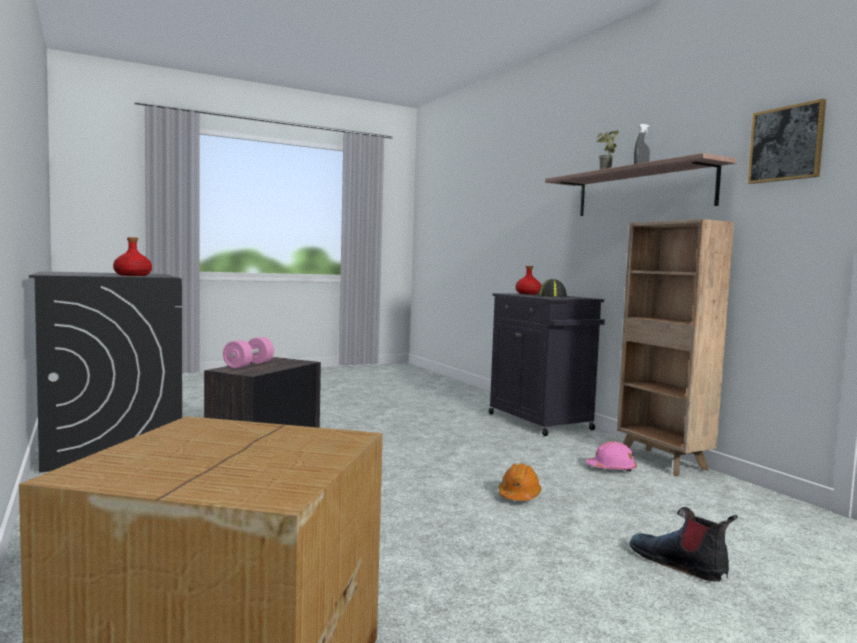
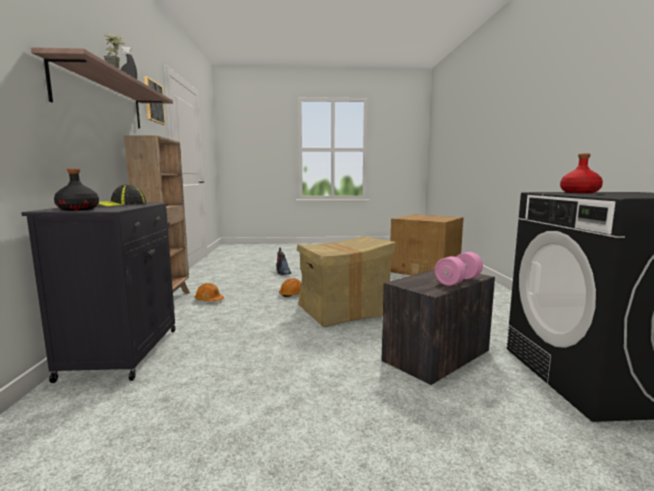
camera: 155 degrees left, 5 degrees up
(398, 477) = (343, 311): none -> cardboard box
(527, 293) = (78, 209): red bottle -> black bottle
(612, 468) = (209, 300): pink hard hat -> orange hard hat

